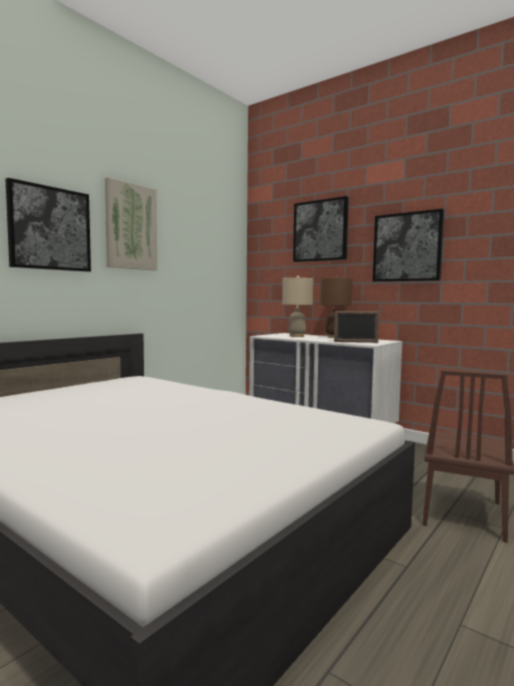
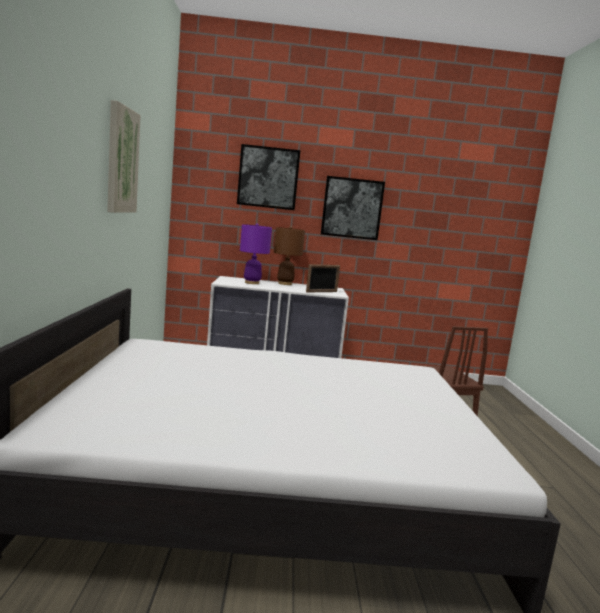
camera: 40 degrees left, 5 degrees up
(49, 228) = (78, 168): picture -> none
(297, 336) = (252, 283): beige table lamp -> purple table lamp

